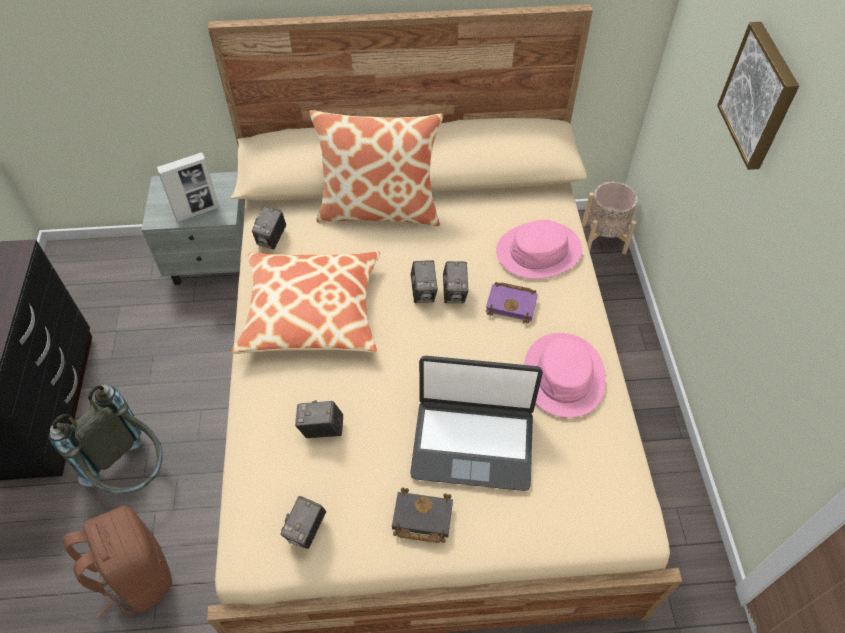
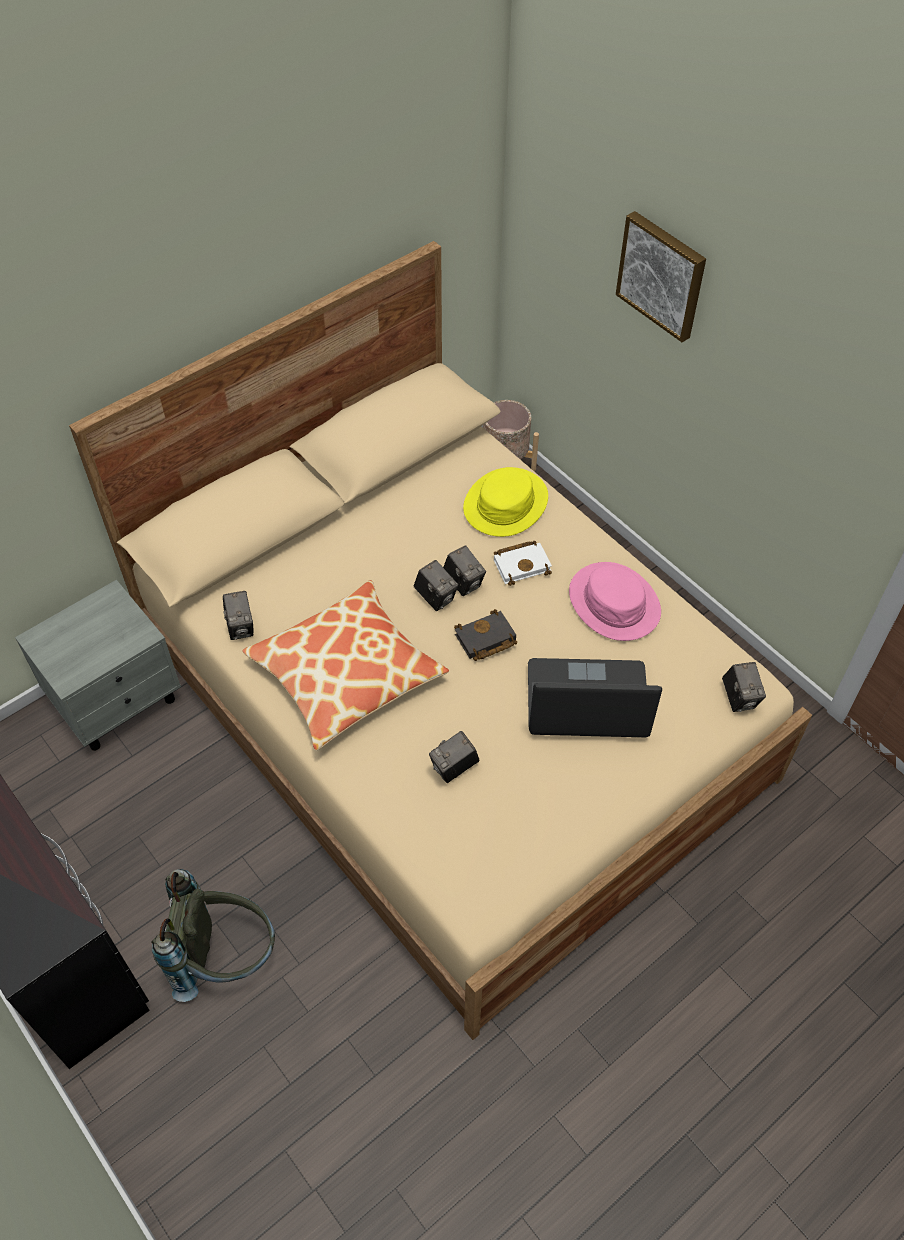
camera: 35 degrees left, 0 degrees up
(136, 576) = (317, 1043): brown backpack -> none
(197, 212) = (108, 647): picture frame -> none
(306, 530) = (513, 856): camera -> camera (739, 698)
(379, 209) = (323, 540): pillow -> none
(420, 519) = (596, 788): black book -> black book (485, 640)
(472, 443) = (587, 702): laptop -> laptop turned 150 degrees counterclockwise
(512, 304) = (522, 564): purple book -> white book
(538, 251) = (505, 503): pink hat -> yellow hat

